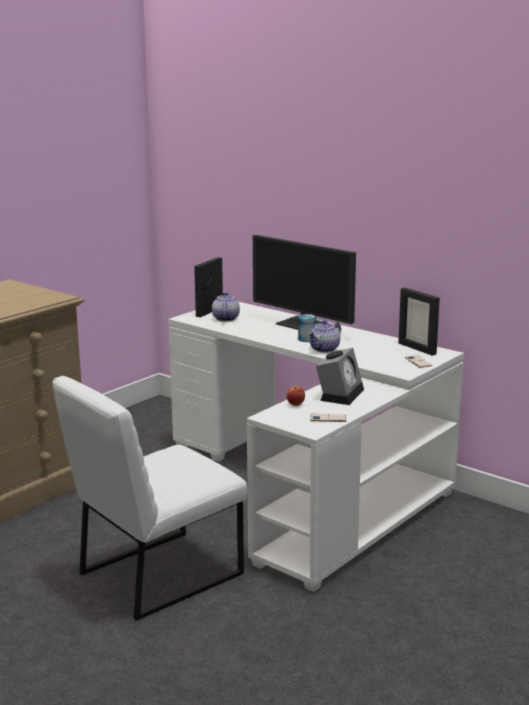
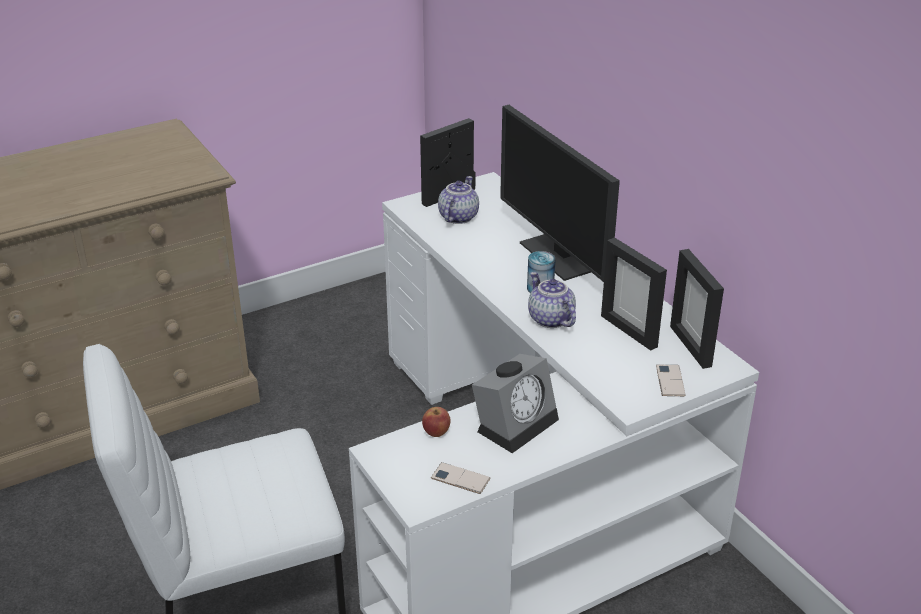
camera: 20 degrees right, 15 degrees up
(325, 349) = (549, 319): teapot -> teapot turned 90 degrees clockwise
(376, 347) = (630, 330): none -> picture frame

